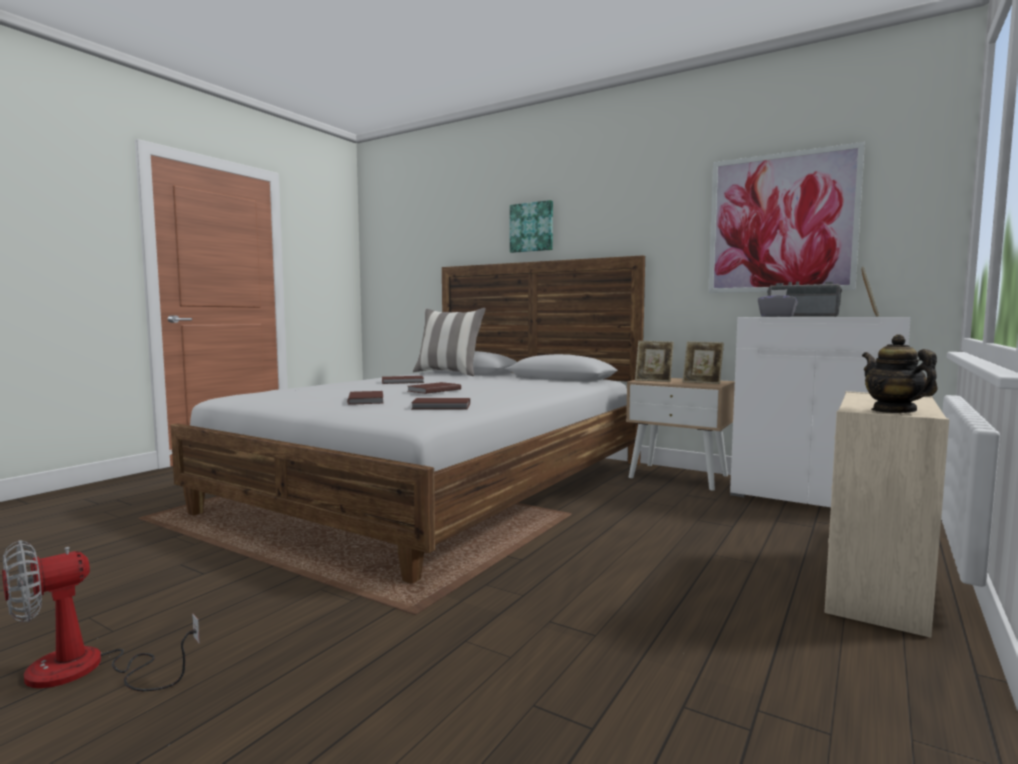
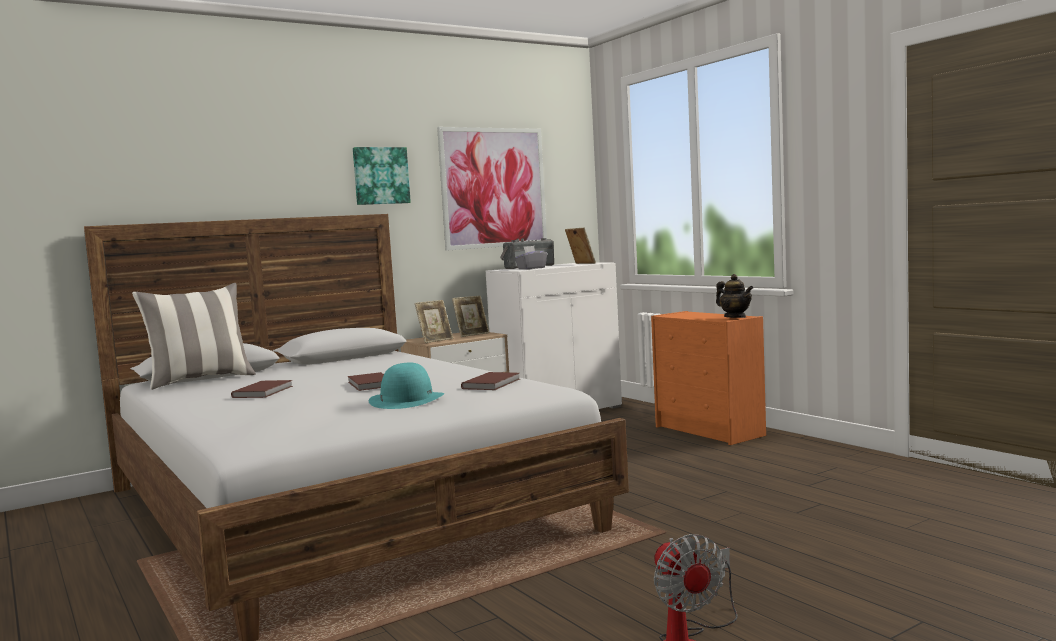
camera: 65 degrees left, 0 degrees up
(367, 400) = (406, 400): brown book -> turquoise hat
(532, 227) = (237, 174): picture -> picture (380, 176)
(876, 589) = (710, 431): beige dresser -> orange dresser
(893, 411) = (735, 317): teapot -> teapot turned 135 degrees counterclockwise

